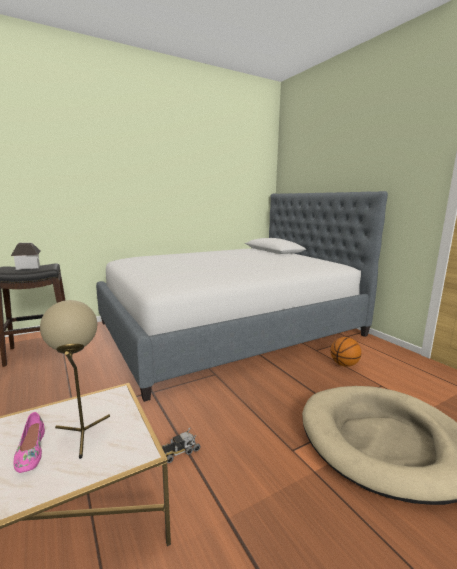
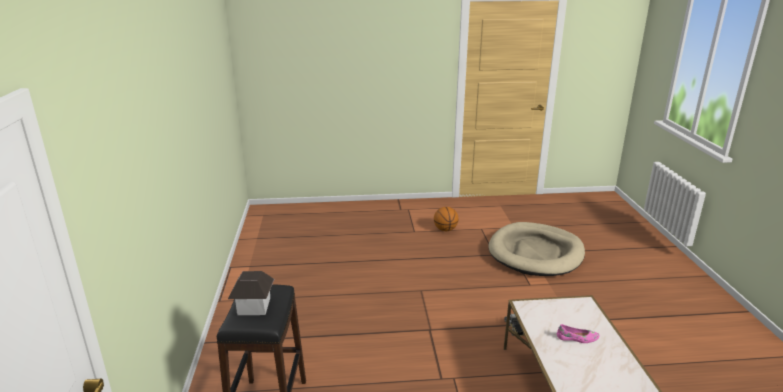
camera: 65 degrees left, 10 degrees up
(82, 434) = (566, 320): beige table lamp -> none
(230, 329) = (330, 258): bed -> none

